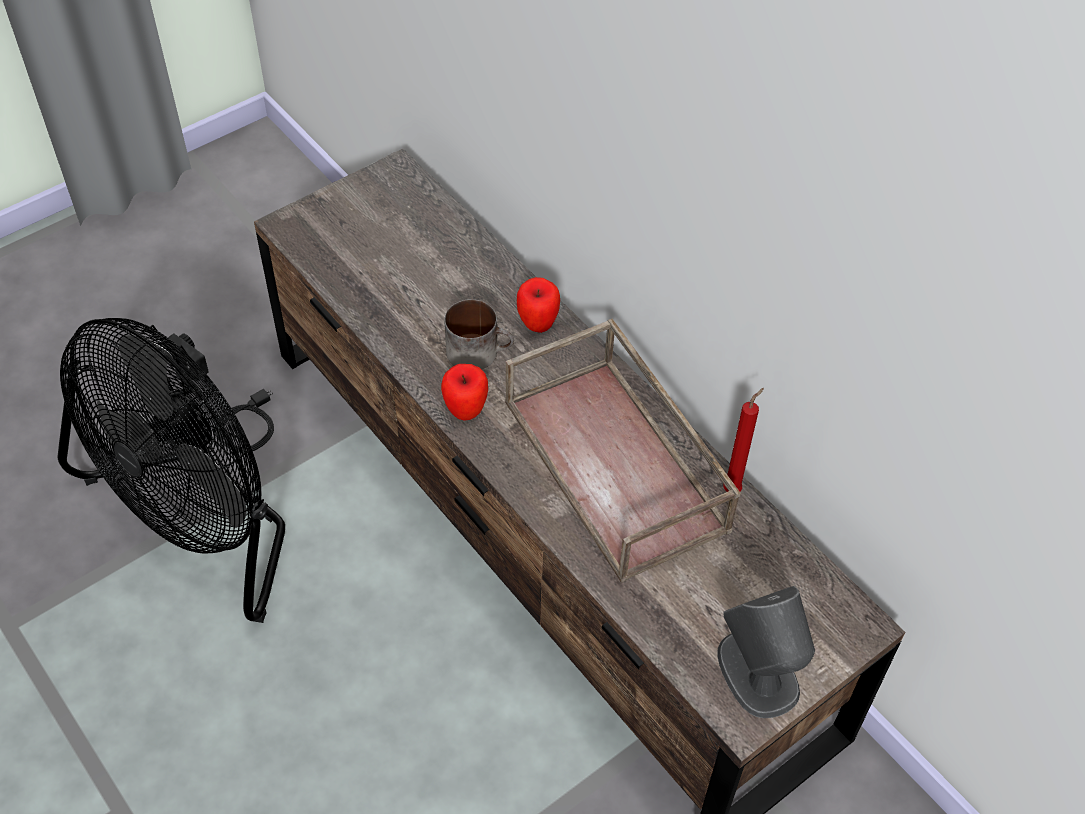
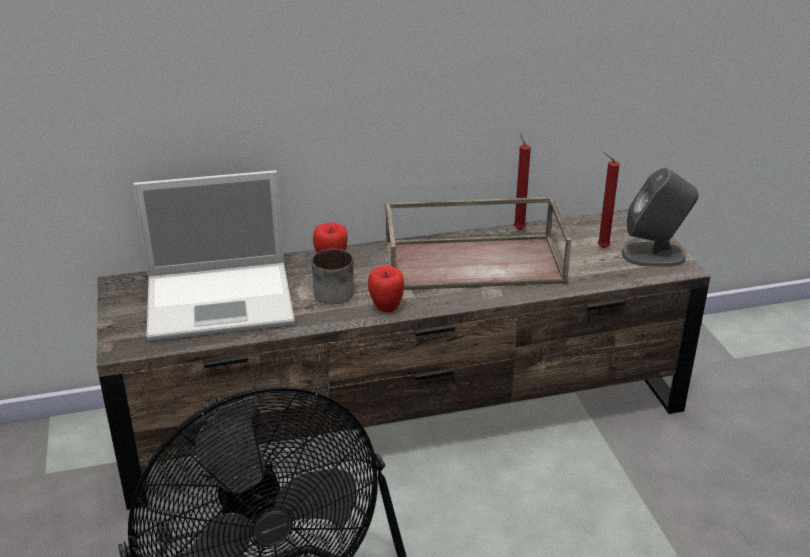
camera: 65 degrees left, 20 degrees down
(408, 263) = (223, 300): none -> laptop
(740, 601) = (601, 248): none -> red candle

